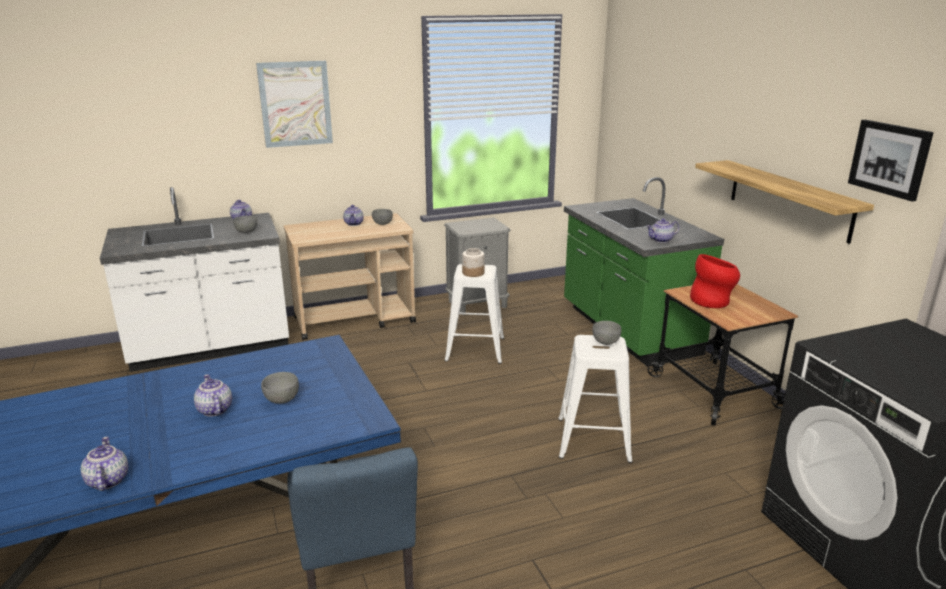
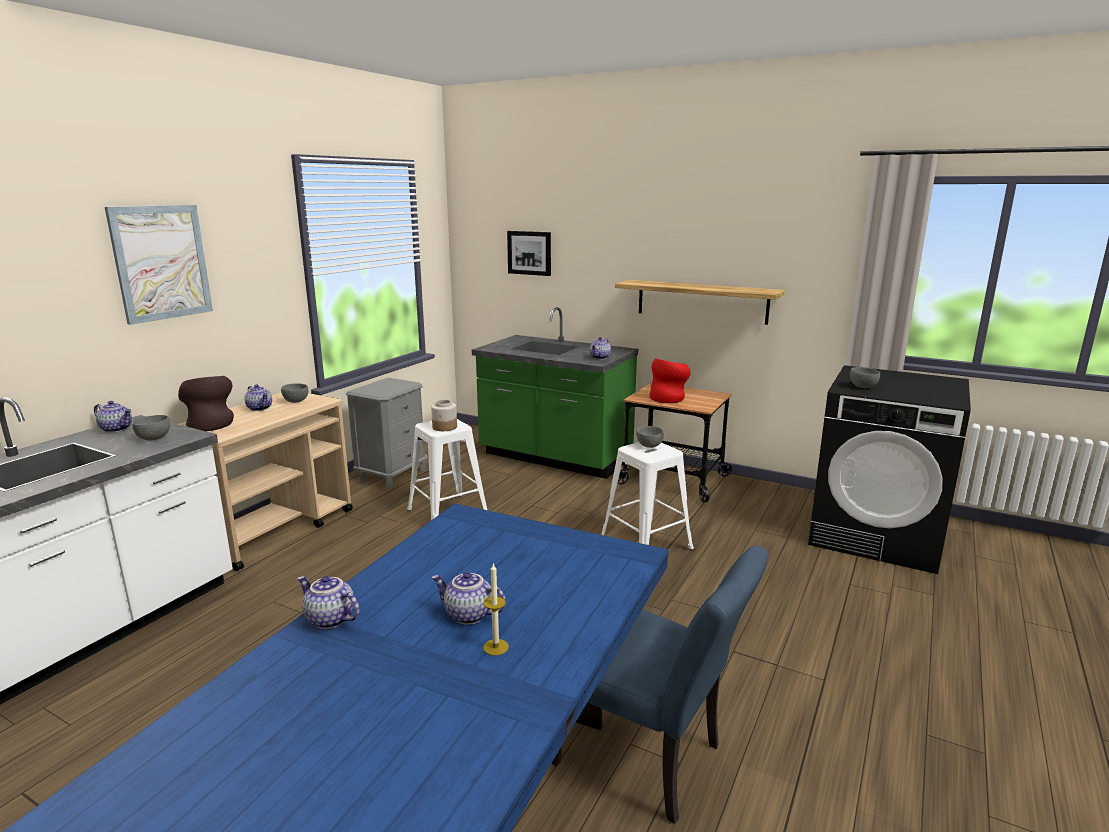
camera: 40 degrees left, 5 degrees down
(107, 481) = (495, 738): teapot -> teapot (329, 619)
(192, 435) = (496, 647): none -> candle
(282, 400) = (520, 575): grey bowl -> grey bowl (862, 387)
(309, 229) = (210, 424): none -> brown vase
(890, 159) = (793, 252): picture -> picture (529, 253)

